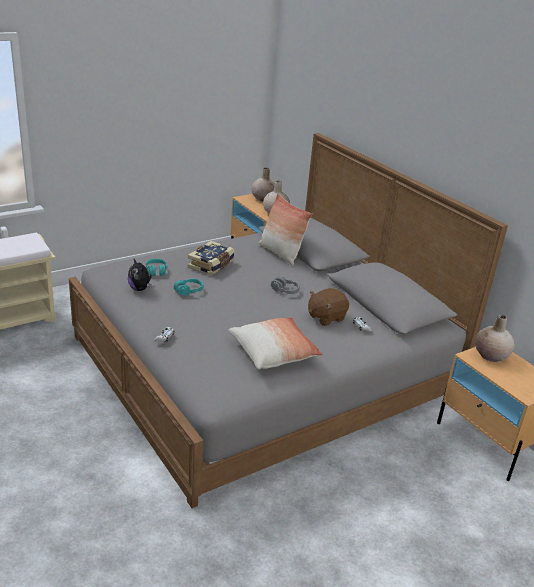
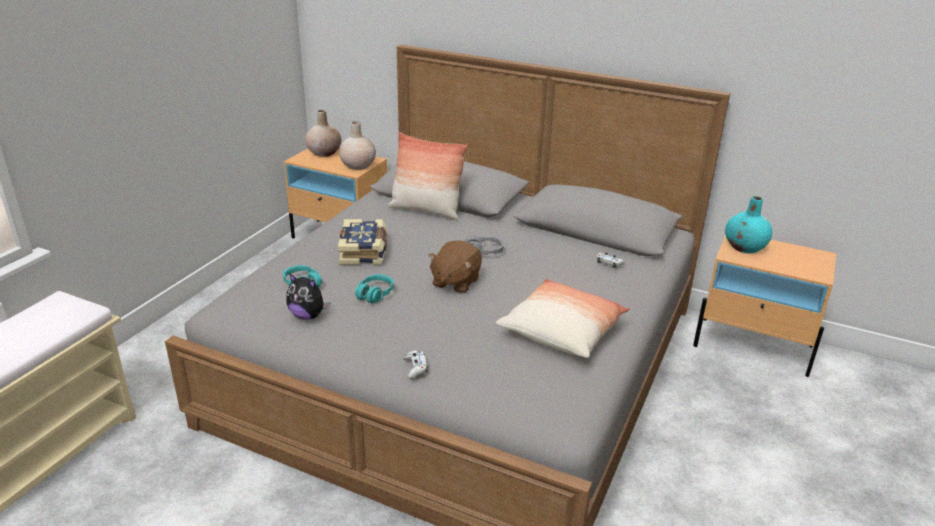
camera: 30 degrees left, 0 degrees up
(325, 317) = (563, 266): brown plush toy -> brown plush toy (455, 282)
(491, 355) = (745, 247): beige vase -> turquoise vase

